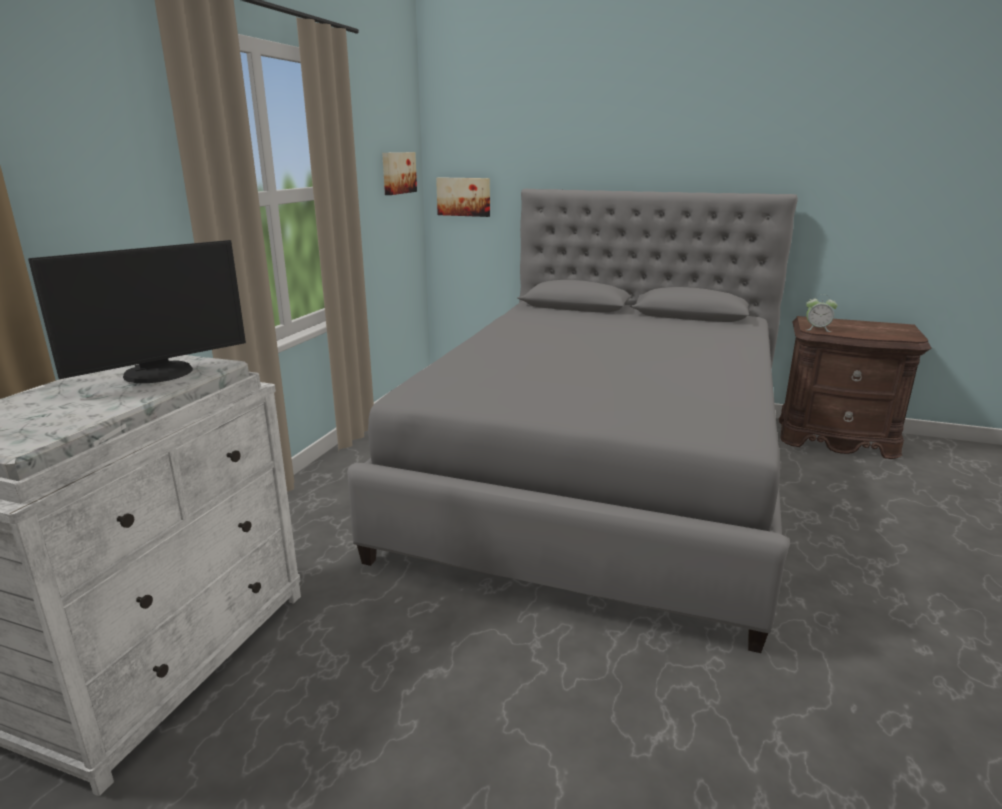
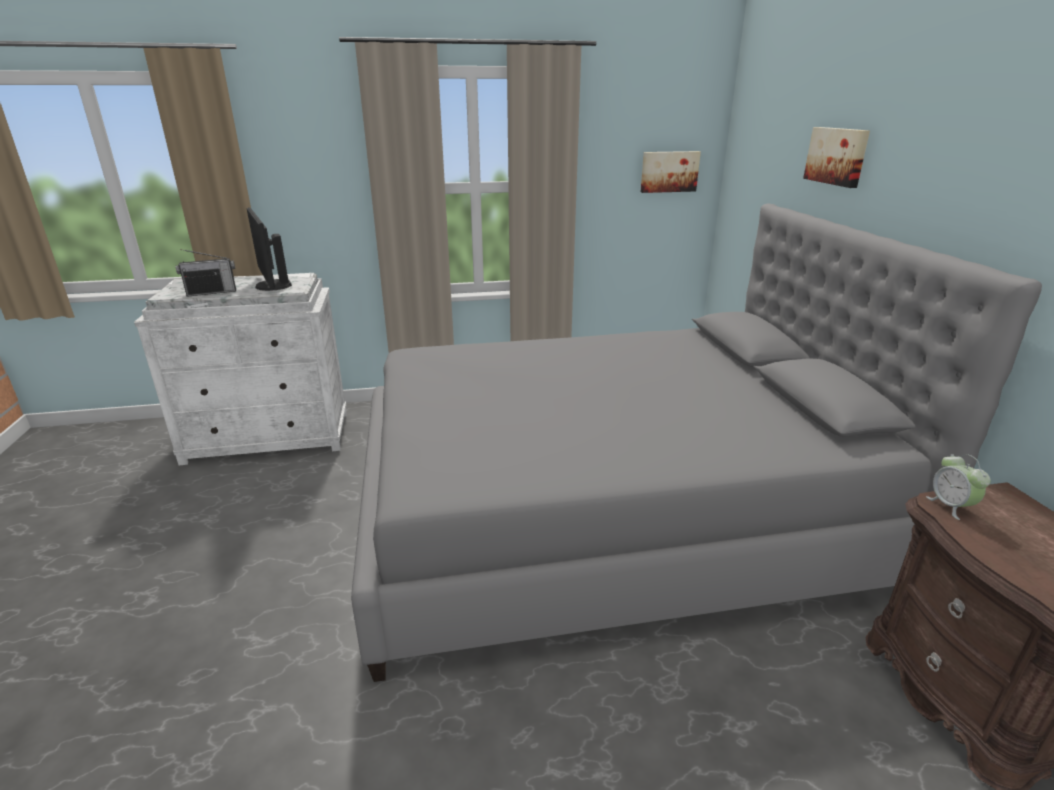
camera: 60 degrees right, 5 degrees up
(97, 409) = (212, 292): none -> radio
(160, 374) = (272, 286): monitor -> monitor turned 45 degrees clockwise
(464, 196) = (740, 202): picture -> picture (837, 156)

